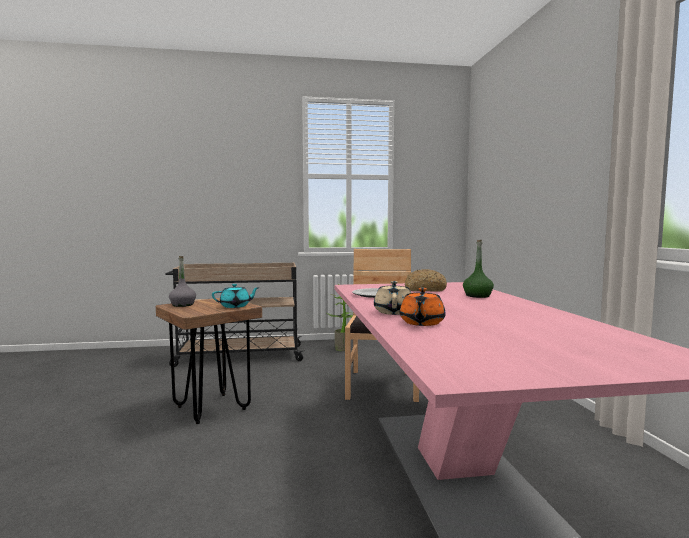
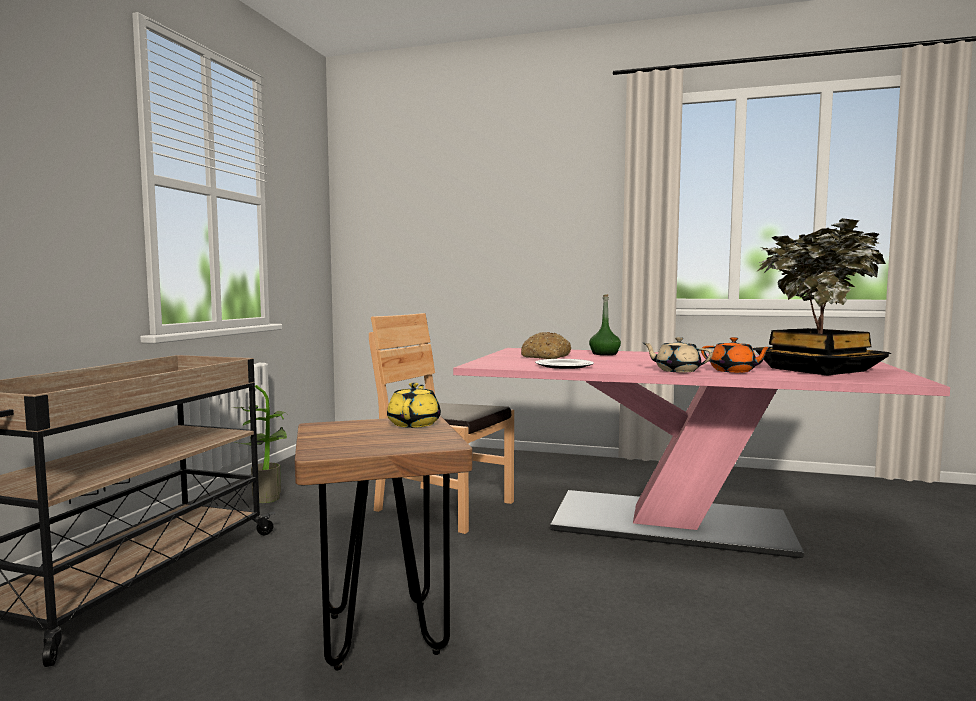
camera: 65 degrees left, 0 degrees up
(183, 305) = (340, 445): grey bottle -> none
(235, 306) = (414, 424): turquoise teapot -> yellow teapot
(503, 345) = (818, 369): none -> potted plant

